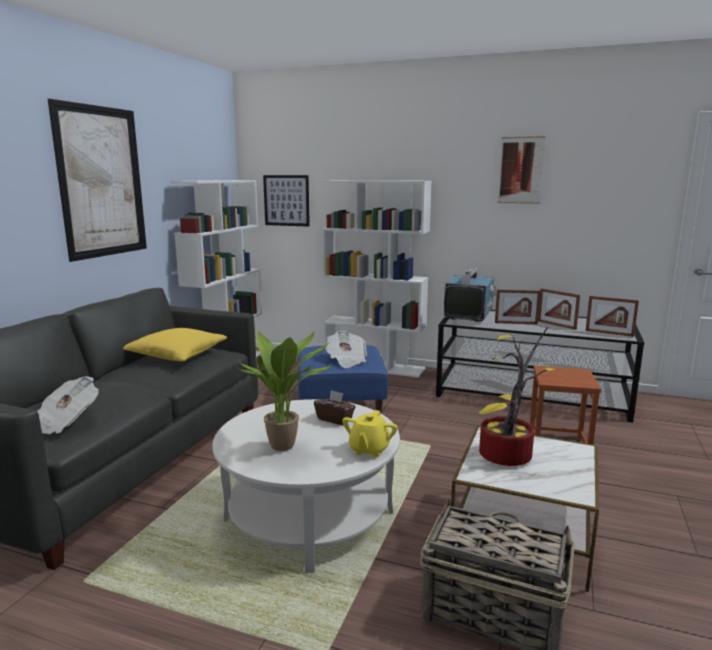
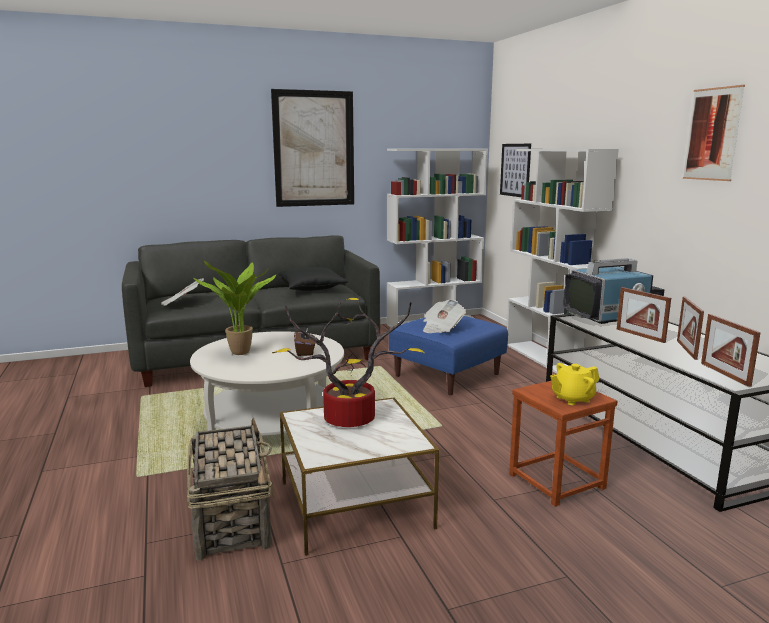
camera: 50 degrees right, 0 degrees up
(177, 356) = (312, 288): yellow pillow -> black pillow
(369, 449) = (270, 372): yellow teapot -> yellow teapot (572, 399)

